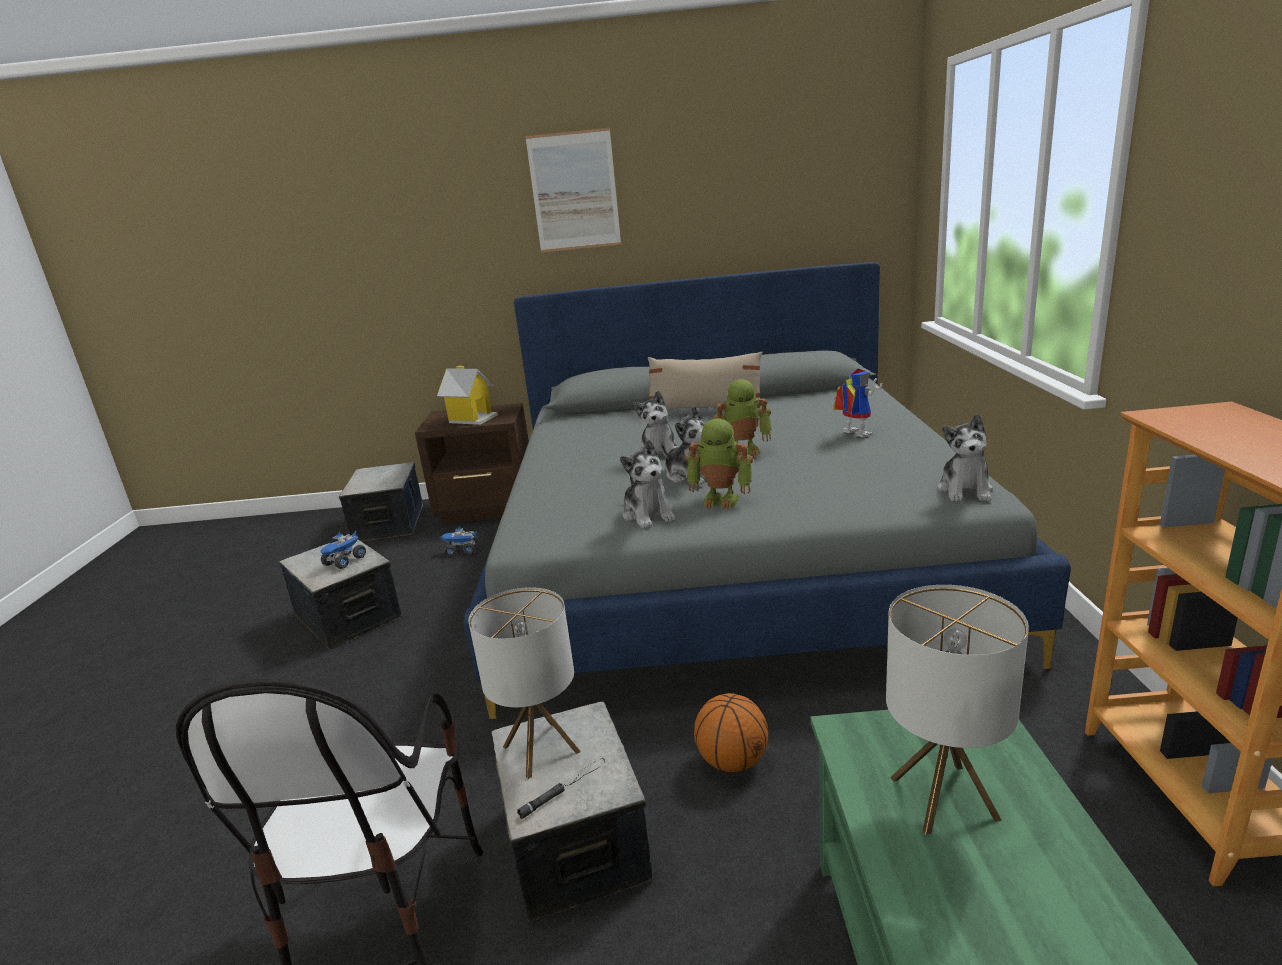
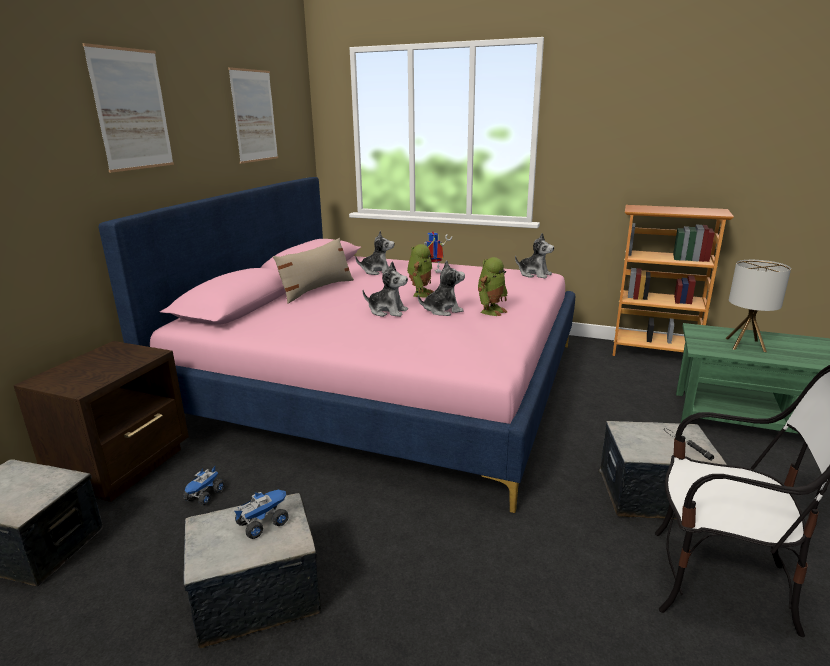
camera: 70 degrees left, 0 degrees up
(345, 561) = (263, 523): toy truck -> toy truck turned 90 degrees counterclockwise
(472, 418) = (108, 366): toy house -> none
(541, 749) = (649, 445): table lamp -> none
(648, 514) = (493, 329): plush toy -> plush toy (377, 271)
(730, 555) = (385, 382): grey bed -> pink bed
(732, 762) = (601, 432): basketball -> none
(771, 181) = (254, 116): none -> picture

